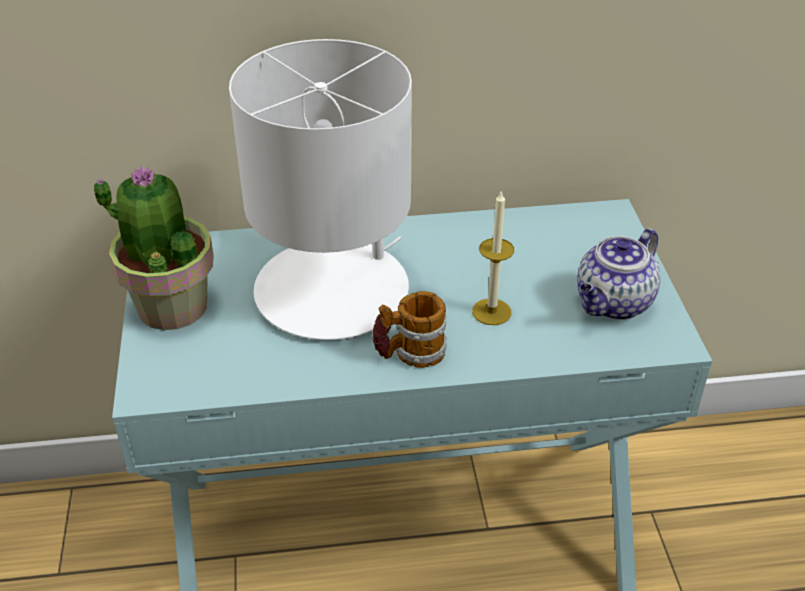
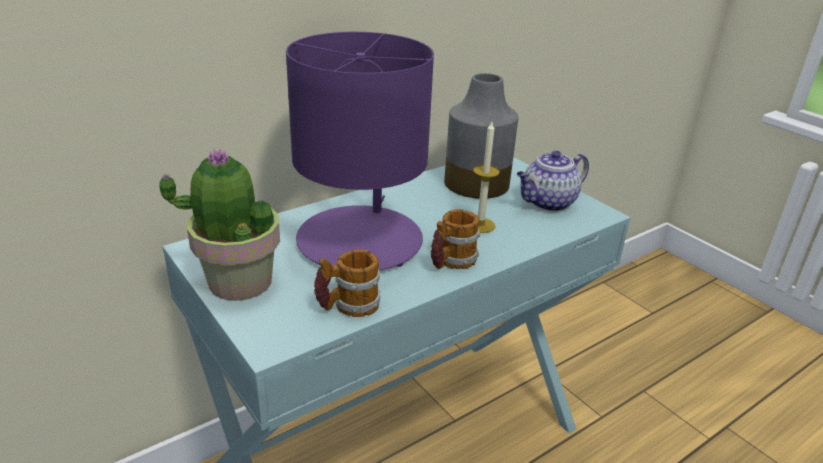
camera: 30 degrees left, 10 degrees down
(252, 373) = (348, 306): none -> mug
(334, 290) = (360, 240): white table lamp -> purple table lamp
(546, 245) = (477, 182): none -> grey vase
(613, 304) = (548, 203): teapot -> teapot turned 45 degrees clockwise

